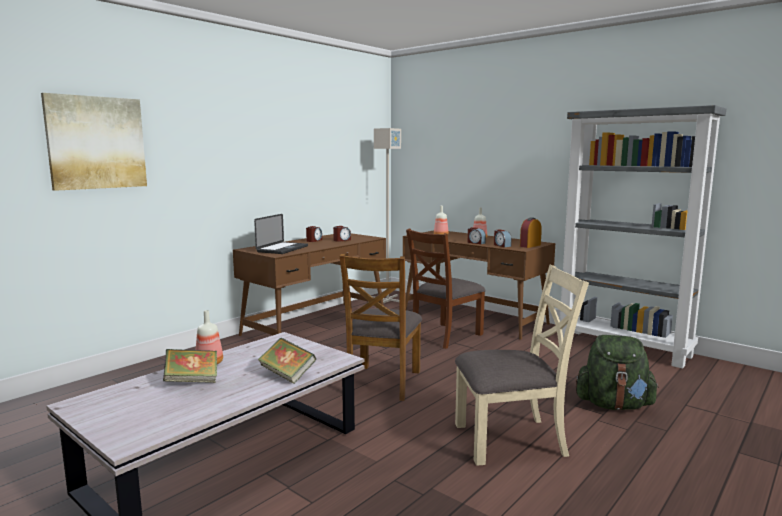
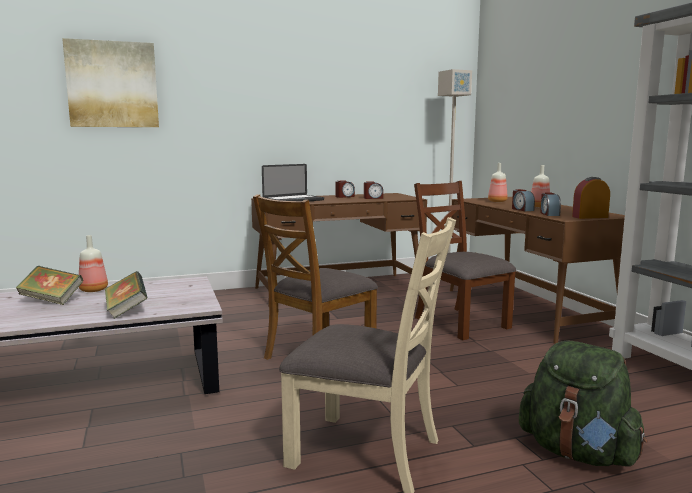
camera: 30 degrees right, 0 degrees up
(444, 335) = (460, 322): brown chair -> brown chair turned 75 degrees clockwise

